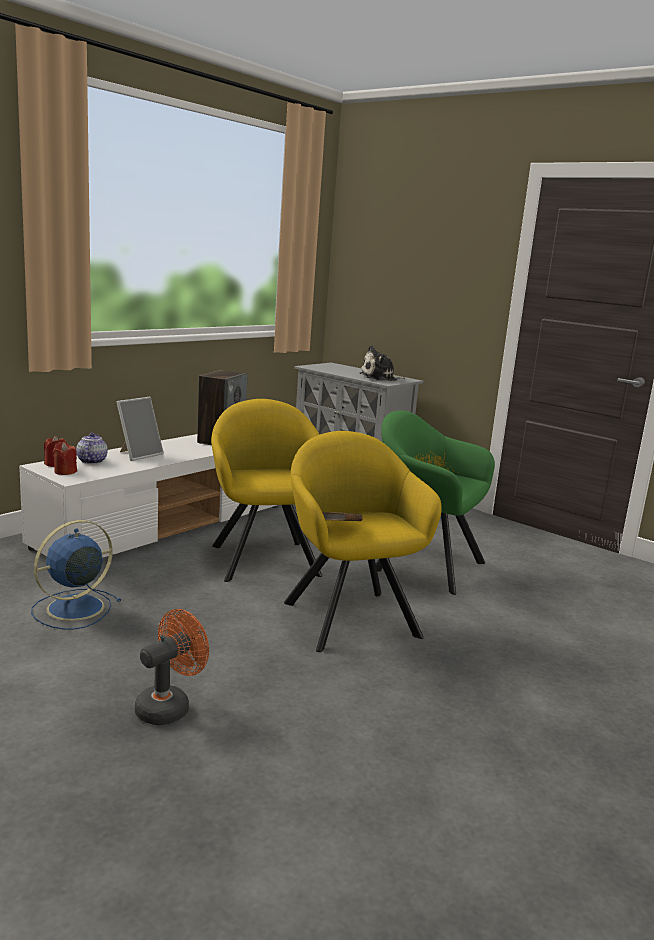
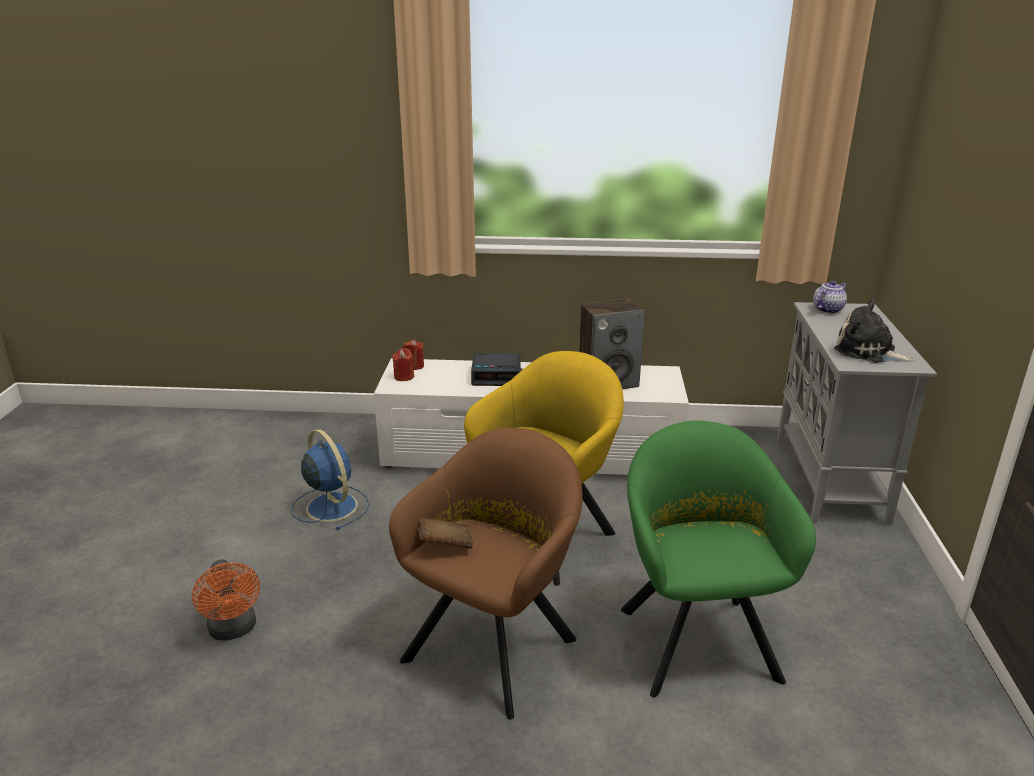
camera: 55 degrees right, 10 degrees up
(73, 609) = (330, 506): blue fan -> blue fan turned 45 degrees clockwise
(91, 461) = (446, 371): teapot -> teapot (828, 309)
(138, 454) = (497, 375): picture frame -> alarm clock
(169, 706) = (234, 630): orange fan -> orange fan turned 60 degrees clockwise
(348, 615) = (496, 643): yellow armchair -> brown armchair

